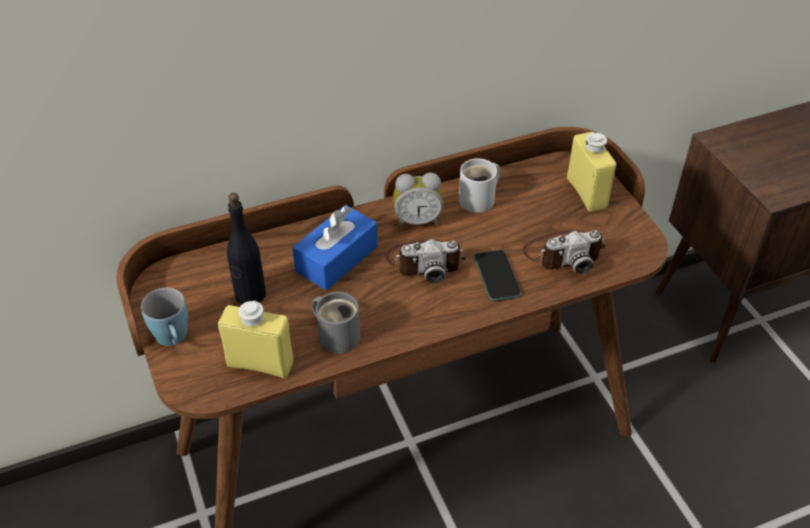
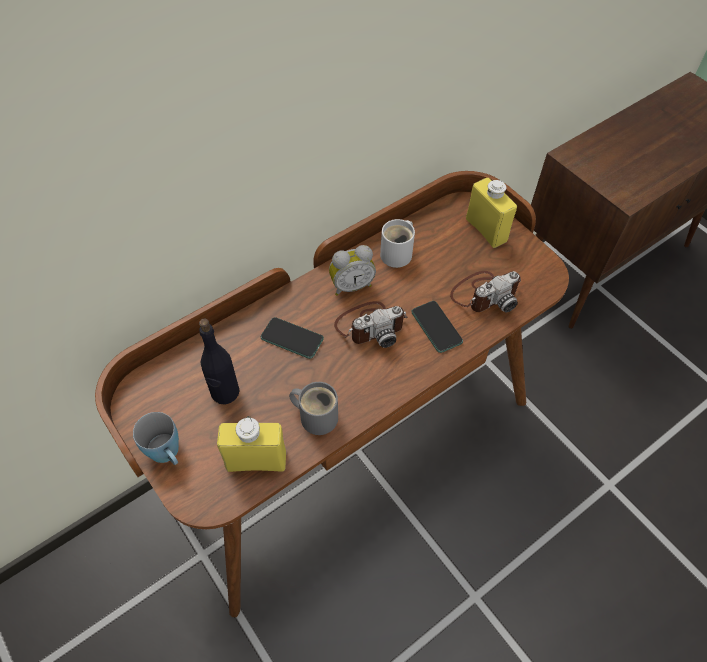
camera: 15 degrees left, 10 degrees up
(337, 259) = (292, 338): blue tissue box -> phone

